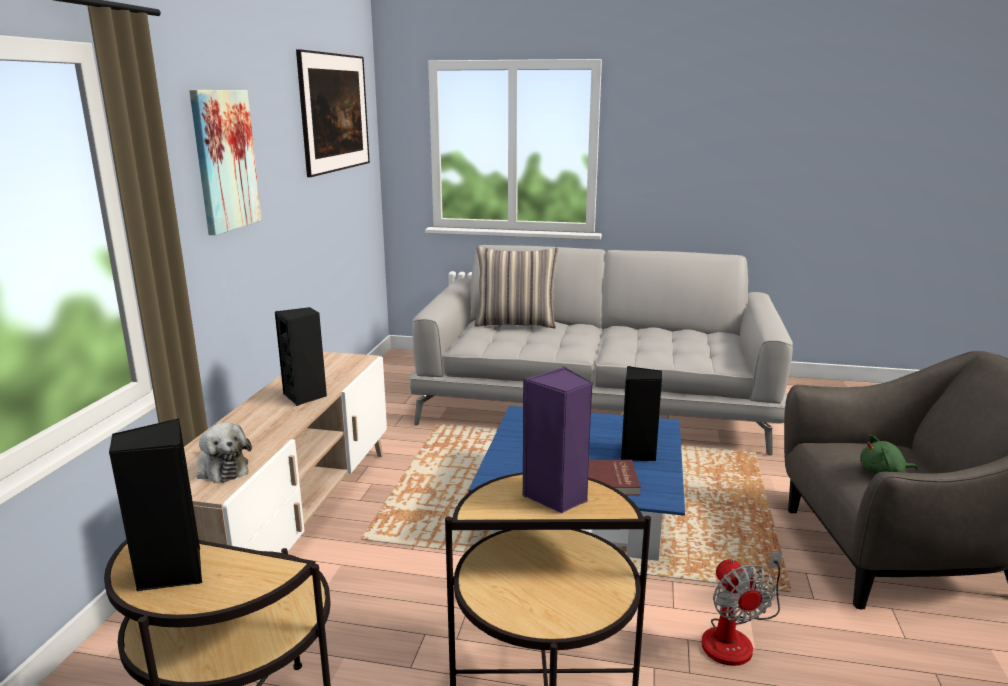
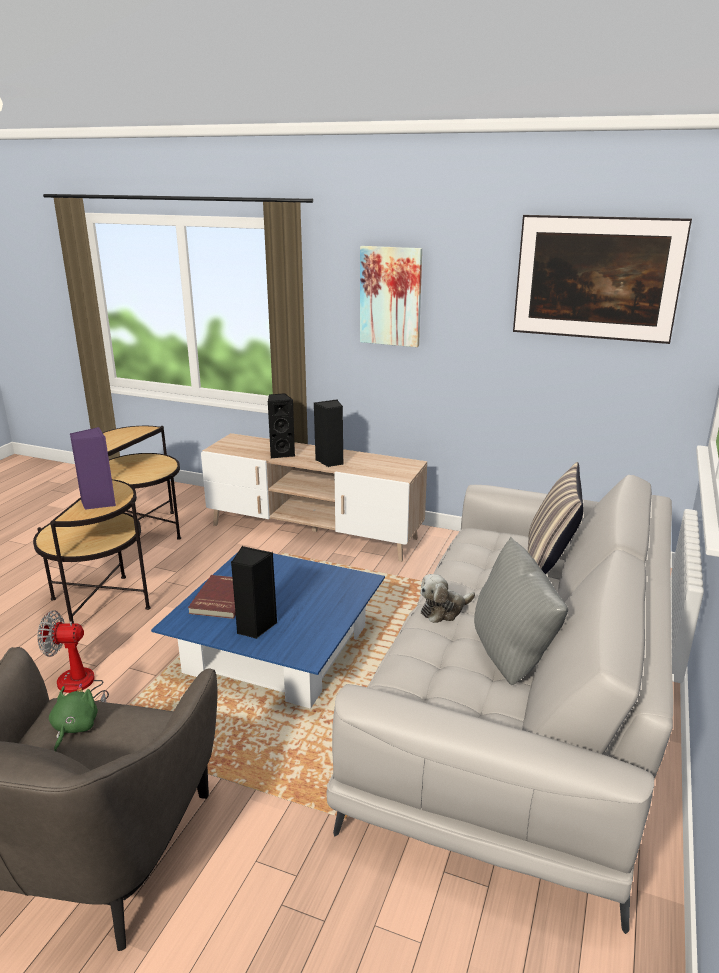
camera: 100 degrees right, 5 degrees up
(170, 571) = (124, 433): black speaker -> black speaker (281, 453)
(222, 468) = (239, 448): plush toy -> plush toy (444, 610)
(650, 333) = (513, 658): none -> grey pillow

